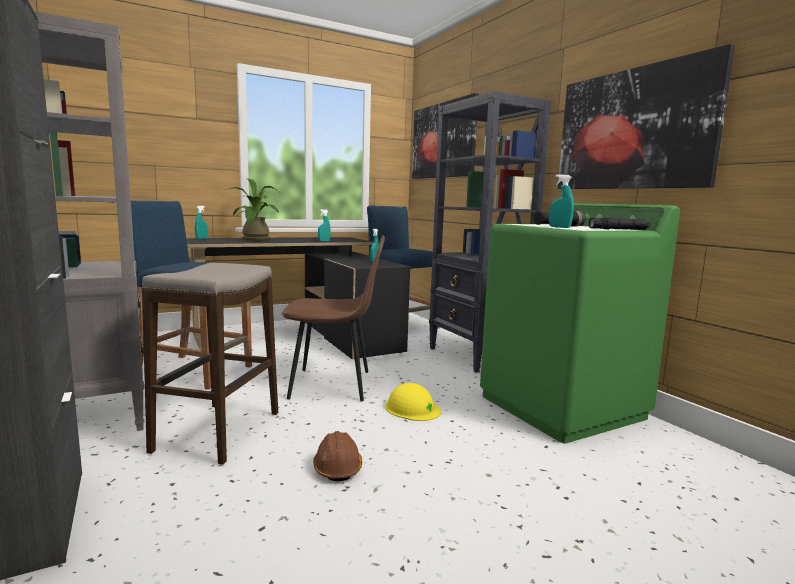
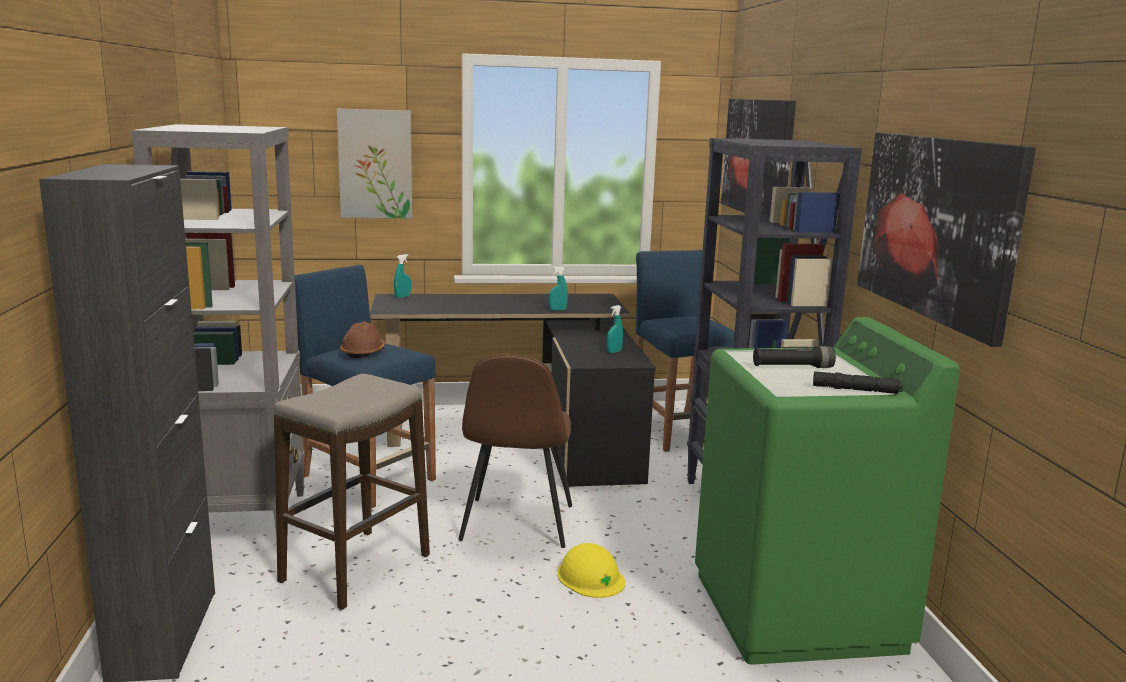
camera: 20 degrees right, 5 degrees up
(172, 140) = (375, 164): none -> picture
(256, 240) = (468, 303): potted plant -> none
(333, 385) = (516, 524): brown chair -> brown chair turned 75 degrees clockwise
(337, 467) = (454, 637): brown hard hat -> brown hard hat (363, 352)
(559, 227) = (775, 377): turquoise spray bottle -> none

